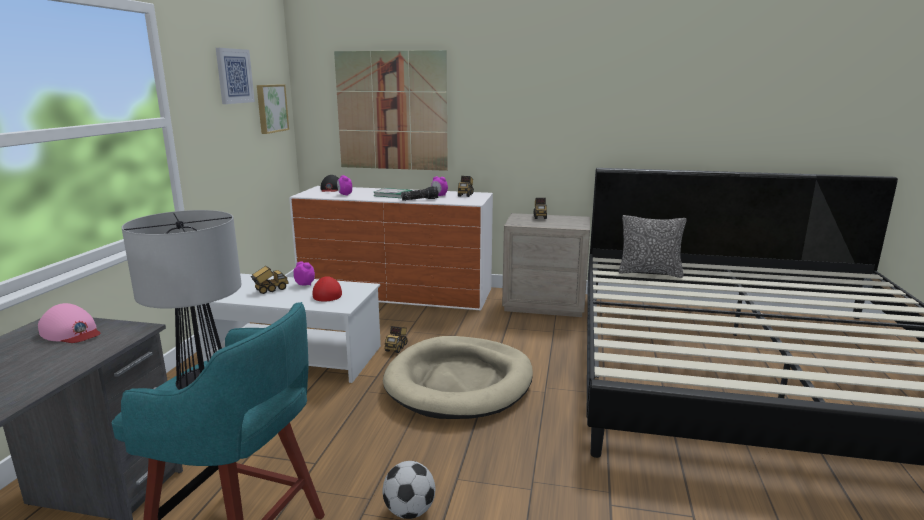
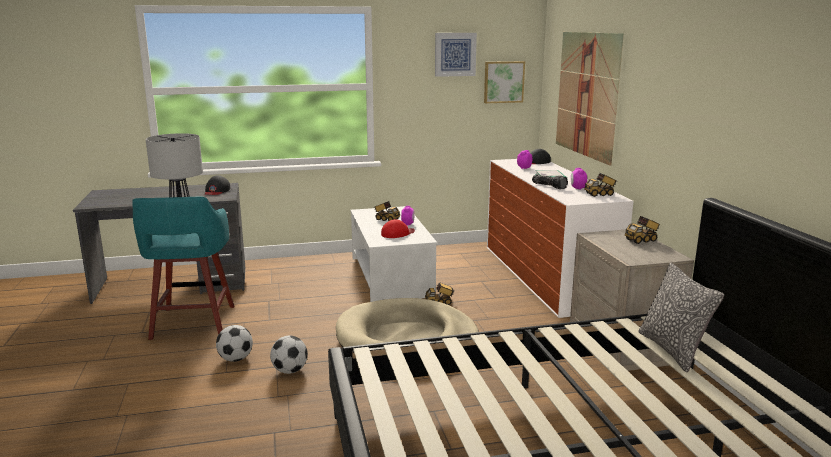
camera: 65 degrees right, 0 degrees up
(71, 332) = (216, 191): pink cap -> black cap
(475, 470) = (289, 371): none -> football

